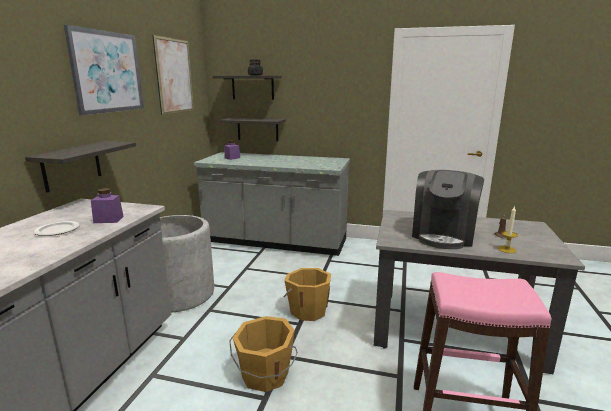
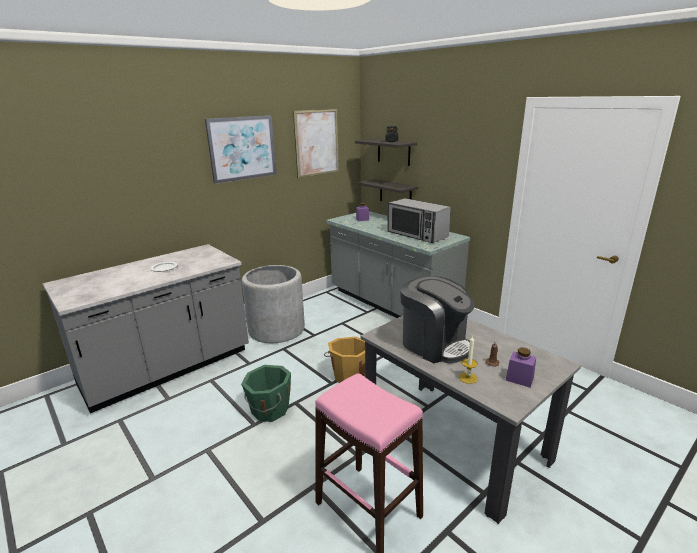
camera: 35 degrees right, 5 degrees up
(72, 166) = (205, 220): shelf -> none
(108, 219) = (196, 266): purple jar -> purple jar (519, 379)
(265, 375) = (269, 410): orange bucket -> green bucket
(306, 162) = (417, 235): none -> microwave
(443, 235) = (434, 344): coffee machine -> coffee machine turned 105 degrees counterclockwise

